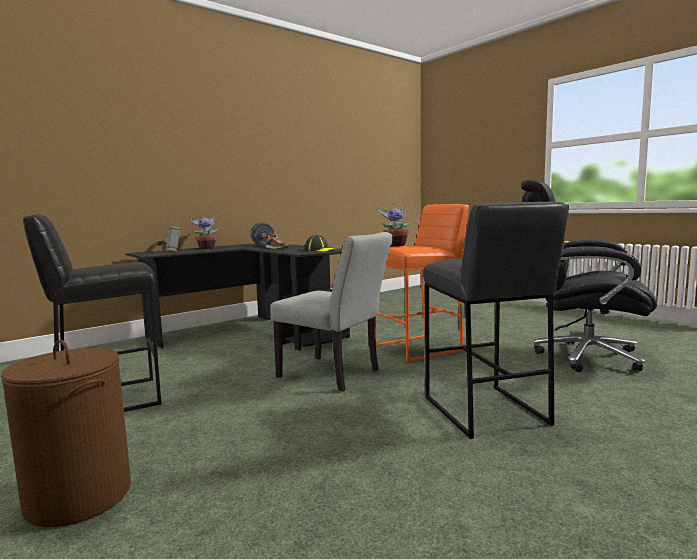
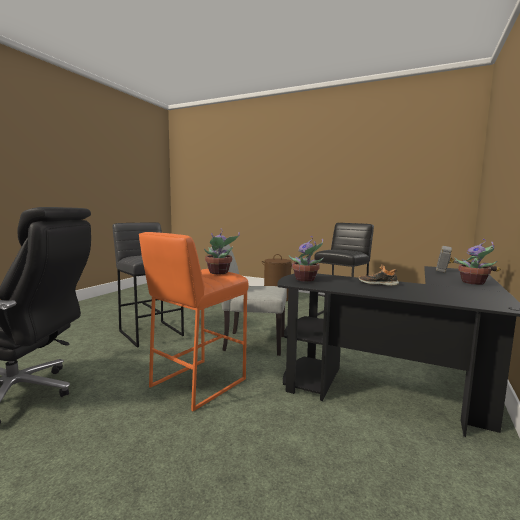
camera: 155 degrees right, 0 degrees up
(262, 245) = (446, 294): grey dumbbell -> none
(321, 250) = (306, 280): cap -> potted plant

